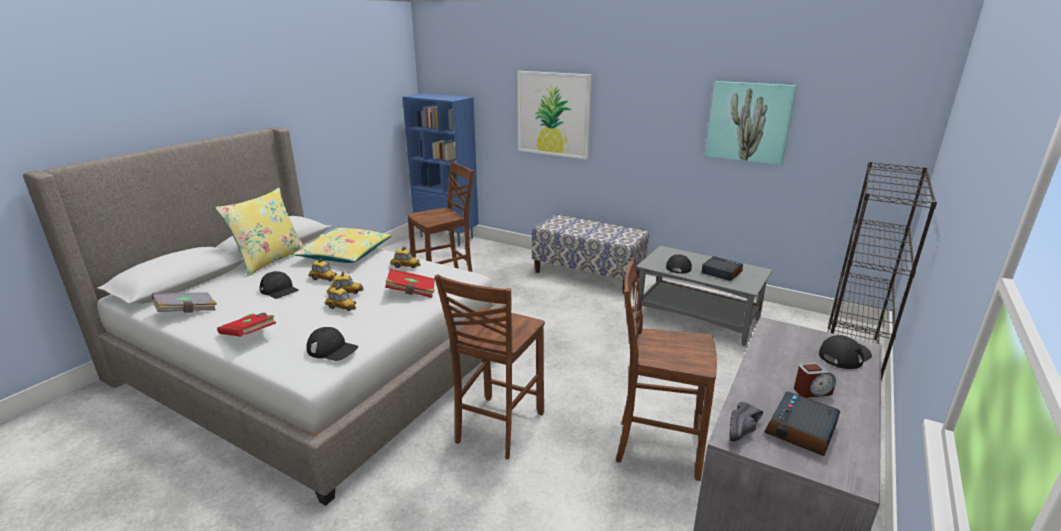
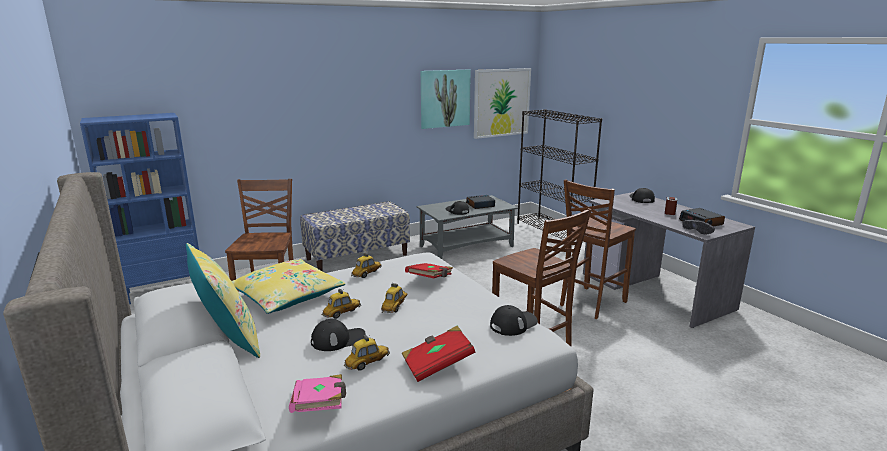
camera: 60 degrees left, 5 degrees down
(187, 312) = (320, 406): grey book -> pink book
(341, 308) = (428, 312): toy car -> toy car (367, 363)
(554, 114) = (283, 117): picture -> picture (501, 102)

